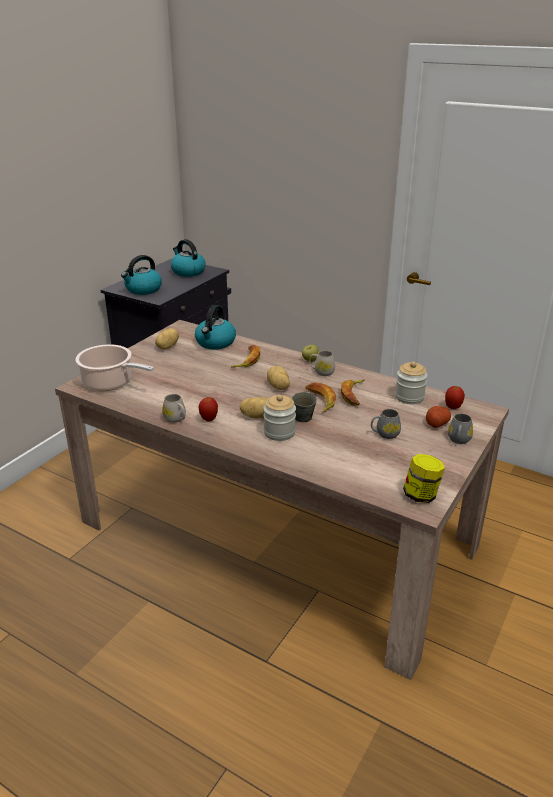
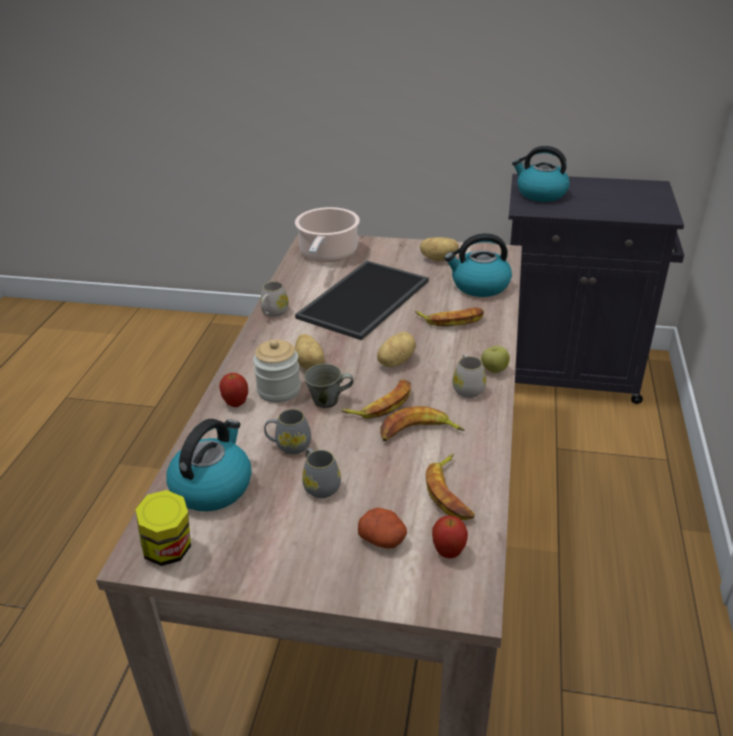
camera: 70 degrees right, 5 degrees up
(188, 272) = (633, 202): kettle -> kettle (212, 486)
(194, 382) = (365, 300): none -> tray
(209, 419) = (284, 333): apple -> apple (236, 403)
(409, 397) = (451, 492): jar -> banana
(458, 440) = (340, 574): grey mug -> grey mug (289, 445)

